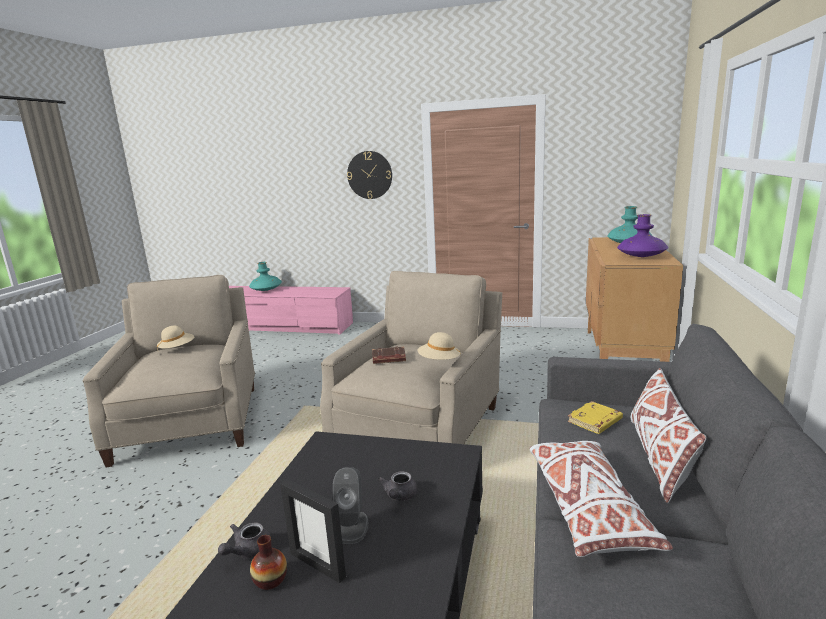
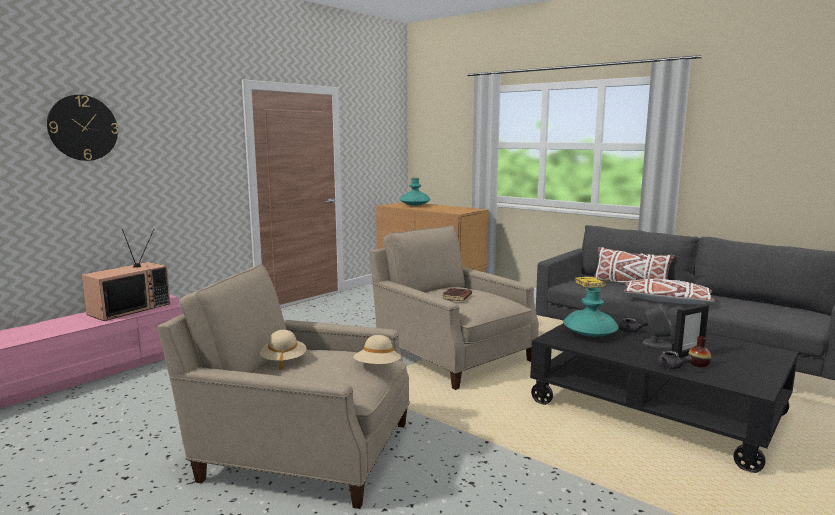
camera: 65 degrees left, 5 degrees down
(266, 290) = (54, 325): turquoise vase -> turquoise vase (589, 334)
(309, 291) = (129, 308): none -> television
(369, 175) = (190, 152): wall clock -> wall clock (83, 128)
(439, 361) = (502, 282): beige hat -> beige hat (377, 368)
(641, 256) = (454, 209): purple vase -> none

